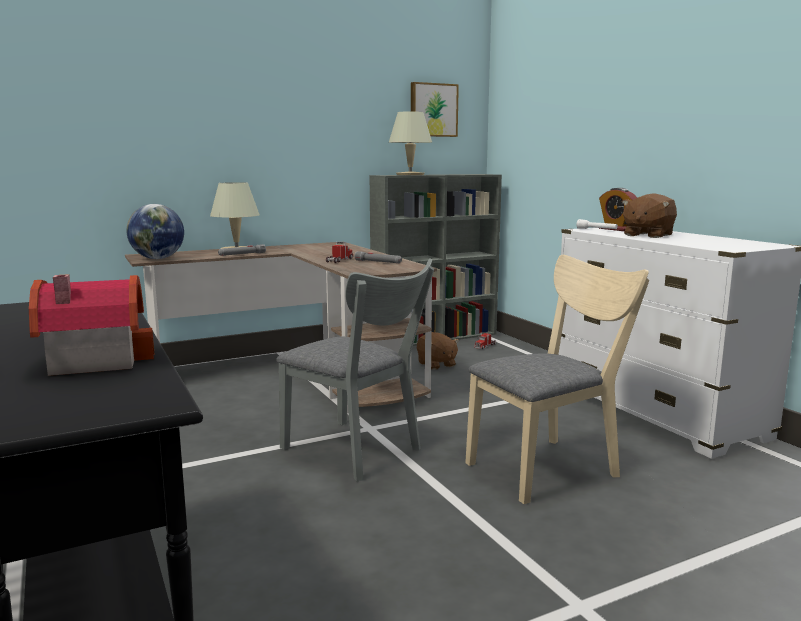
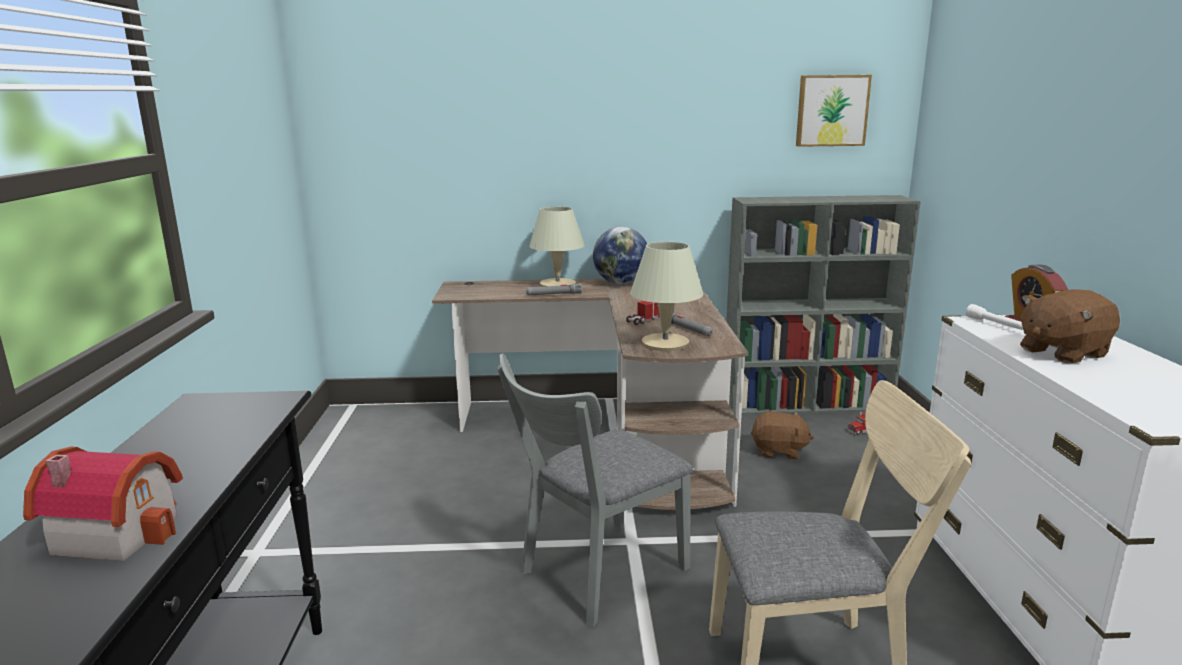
camera: 25 degrees right, 5 degrees up
(157, 258) = (464, 293): globe -> globe (620, 283)
(358, 451) = (595, 575): grey chair -> grey chair turned 75 degrees clockwise
(410, 174) = (784, 199): beige table lamp -> beige table lamp (665, 343)
(436, 364) = (779, 451): brown plush toy -> brown plush toy turned 75 degrees counterclockwise

